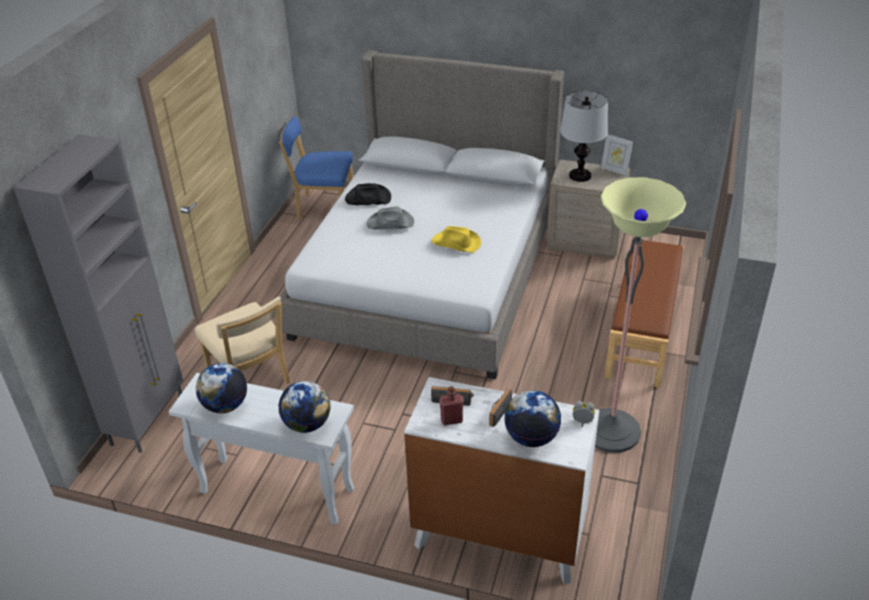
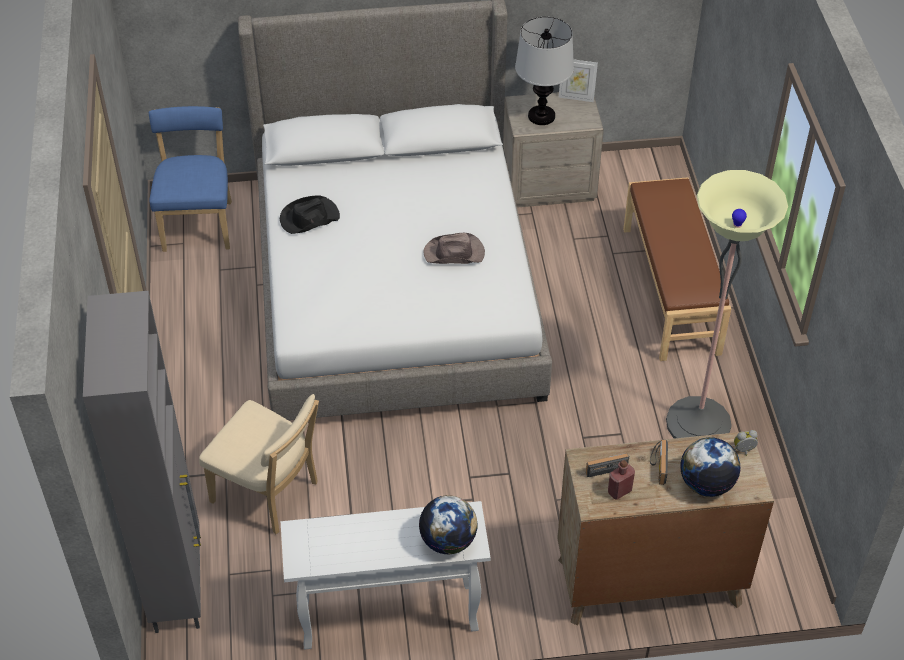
camera: 25 degrees left, 10 degrees up
(225, 405) = (343, 550): globe -> none
(323, 207) = (199, 223): blue chair -> blue chair turned 105 degrees clockwise
(390, 223) = (361, 248): grey hat -> none
(456, 243) = (454, 253): yellow hat -> brown hat
(498, 537) = (649, 582): white dresser -> brown dresser

